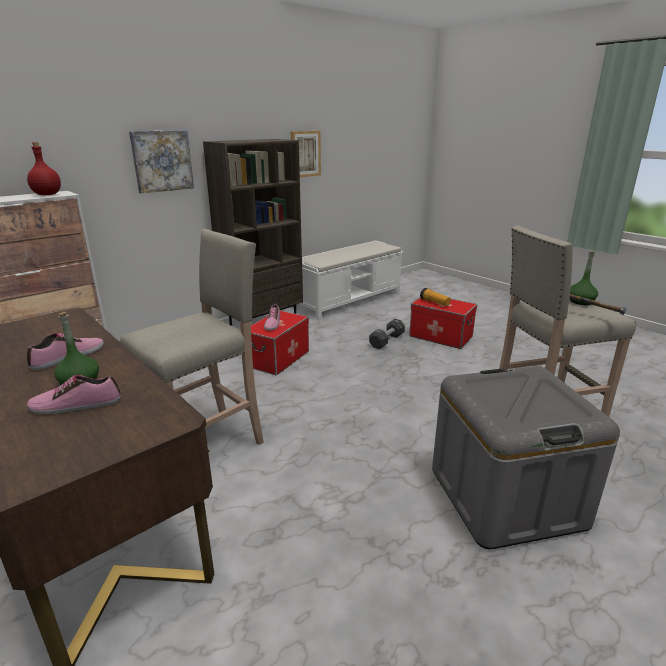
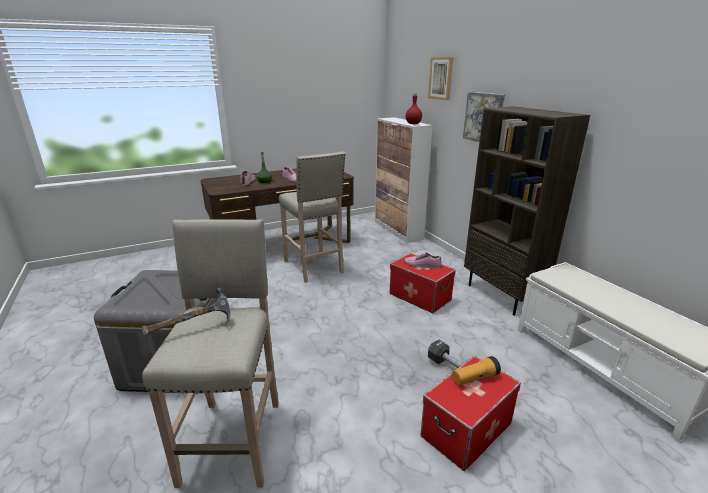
camera: 105 degrees right, 0 degrees up
(305, 154) = (635, 143): picture -> picture (441, 78)
(580, 301) = (219, 348): green bottle -> none

